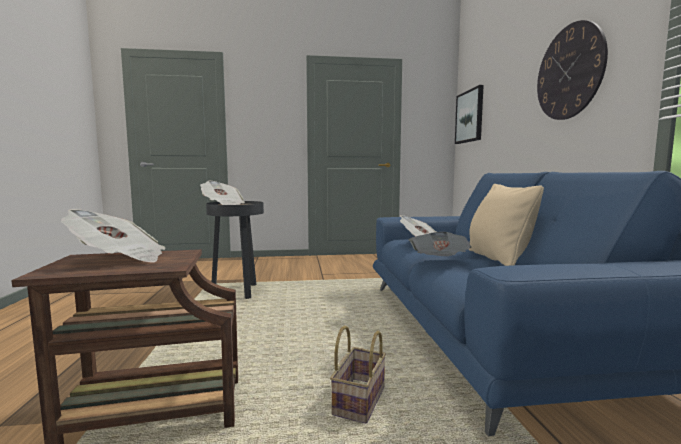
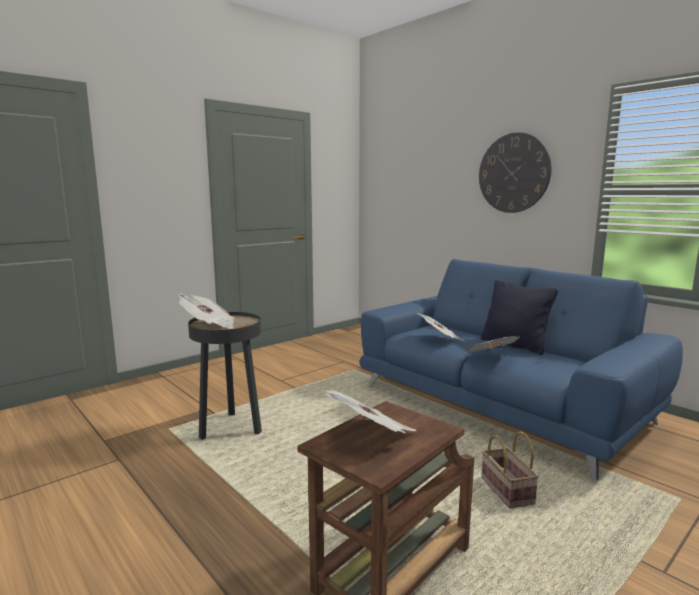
camera: 35 degrees left, 5 degrees up
(469, 116) = (383, 184): picture -> none
(498, 258) = (514, 345): beige pillow -> black pillow

